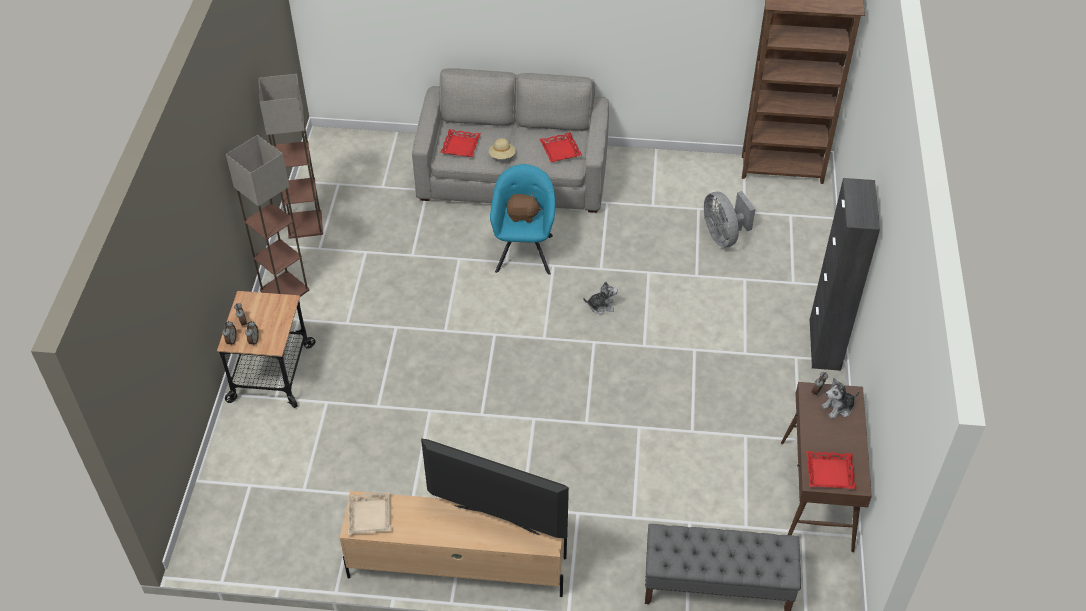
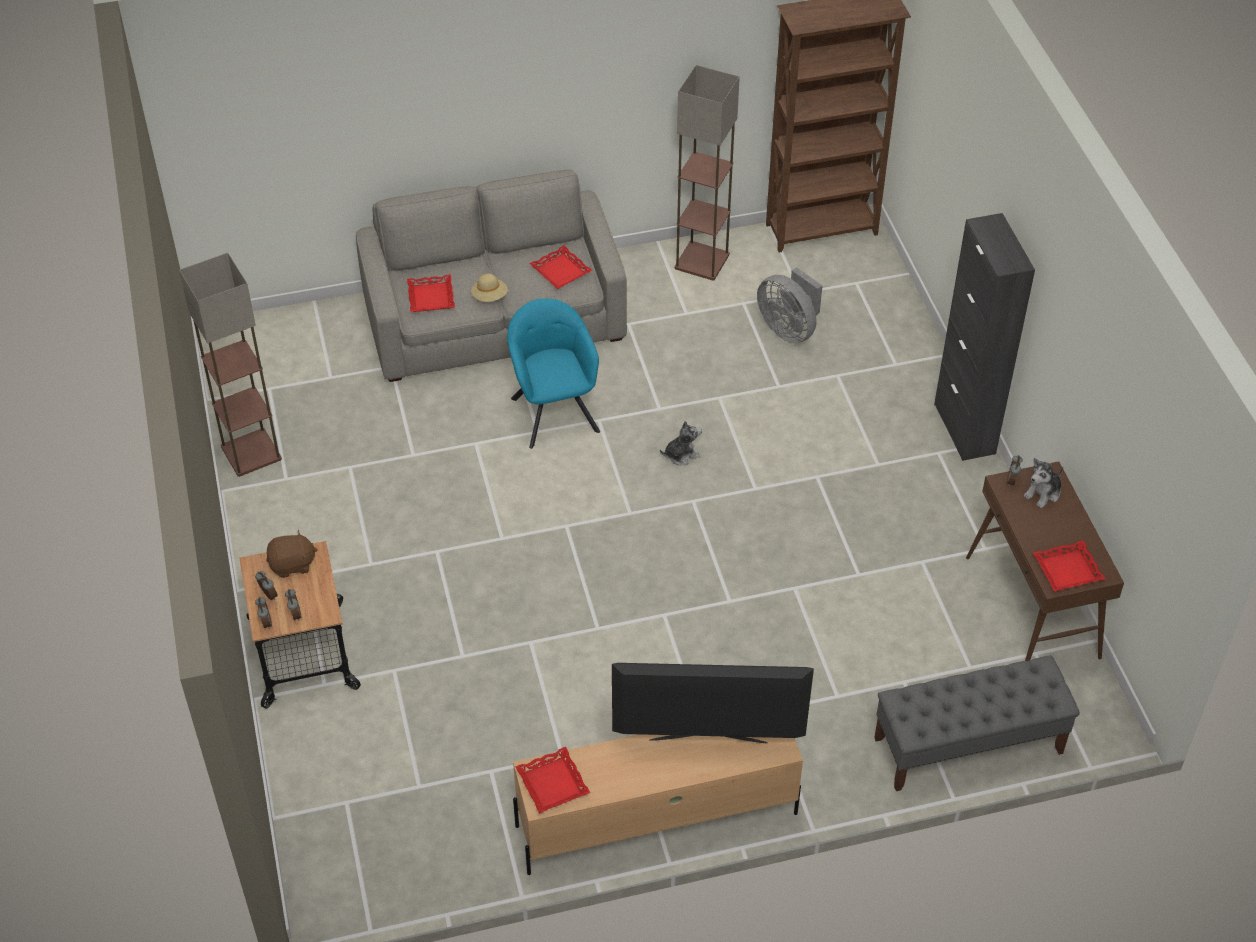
camera: 20 degrees left, 0 degrees up
(283, 290) = (265, 545): floor lamp -> floor lamp (701, 262)
(370, 516) = (553, 783): beige tray -> red tray
(522, 215) = (552, 365): brown plush toy -> brown plush toy (292, 565)

